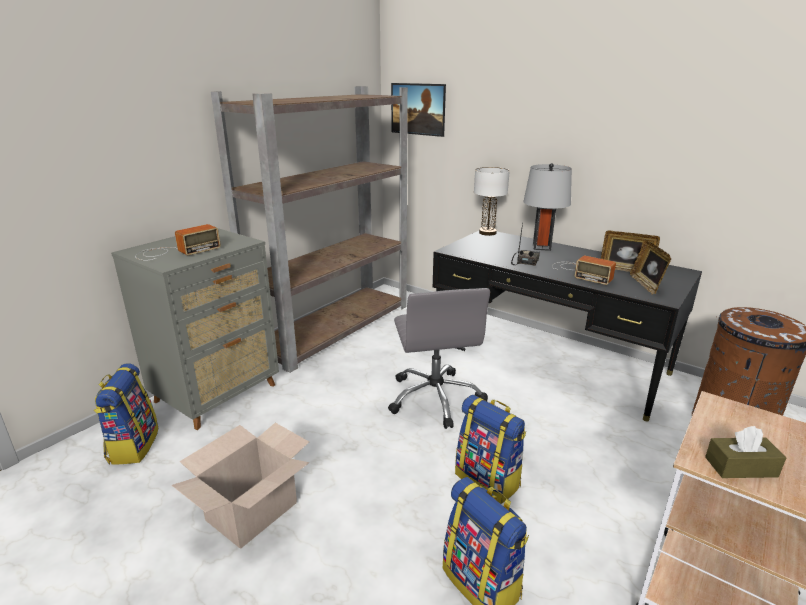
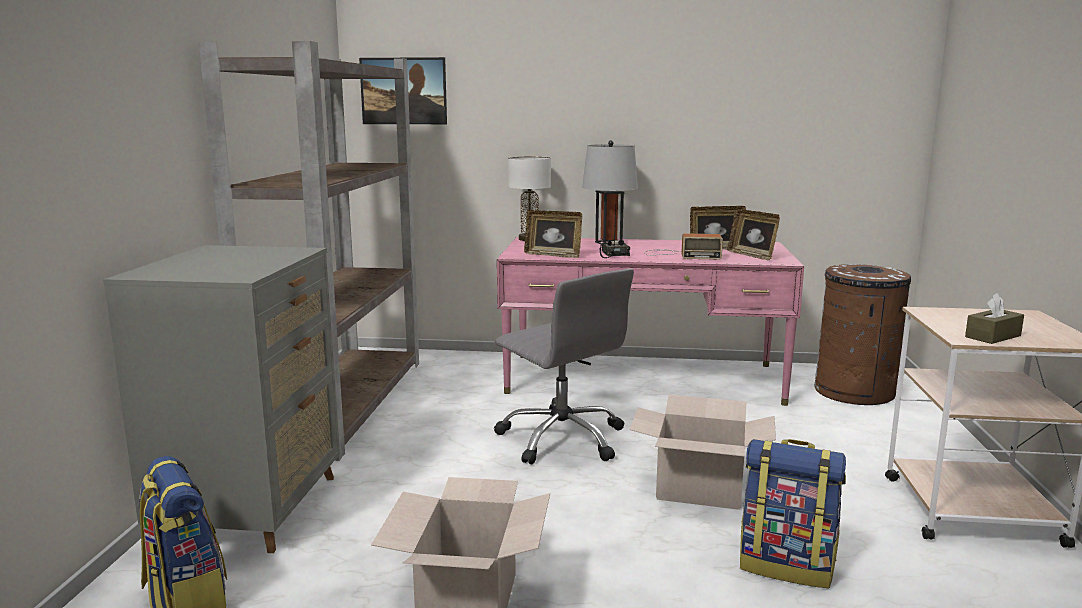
camera: 30 degrees left, 10 degrees down
(175, 251) = (215, 267): radio -> none
(478, 254) = (553, 255): none -> picture frame
(488, 480) = (700, 489): backpack -> cardboard box
(548, 359) = (642, 378): black desk -> pink desk

